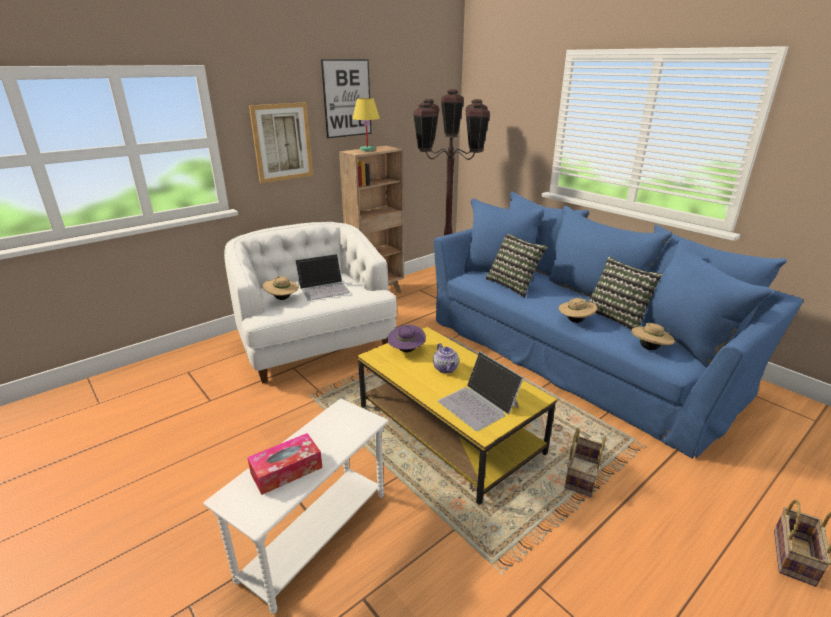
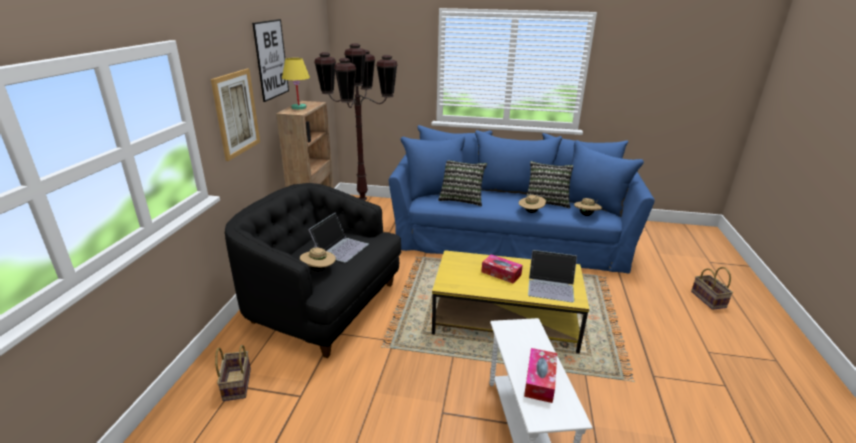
camera: 40 degrees left, 0 degrees up
(314, 343) = (323, 305): white armchair -> black armchair
(406, 350) = (458, 272): purple hat -> none
(446, 369) = (501, 273): teapot -> tissue box
(581, 475) = (599, 308): basket -> basket (236, 384)

